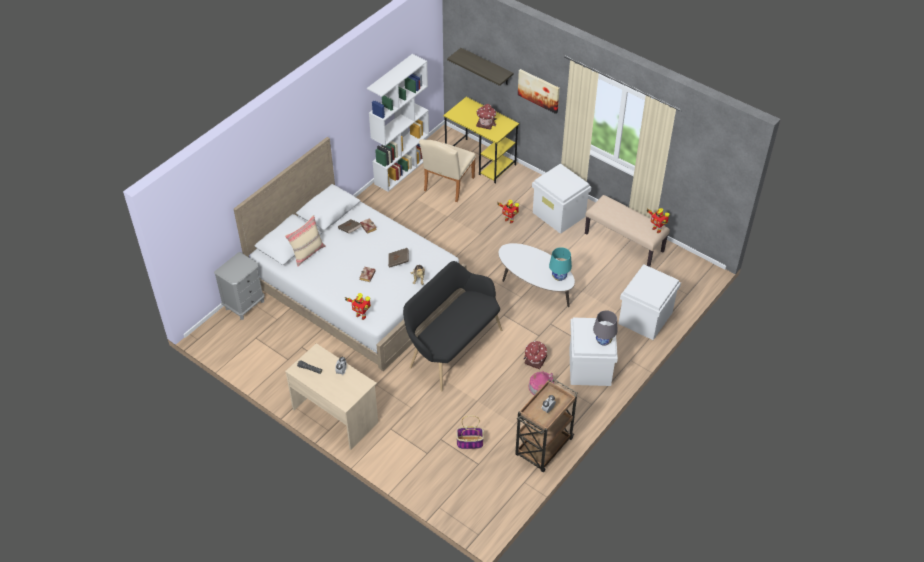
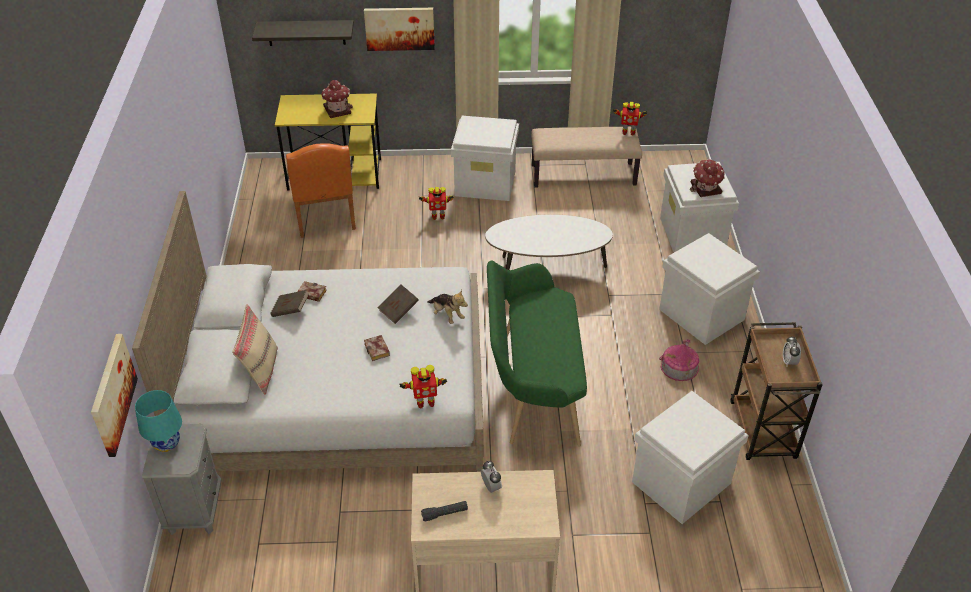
camera: 40 degrees left, 5 degrees down
(205, 225) = (112, 394): none -> picture
(402, 170) = (247, 229): white bookcase -> none
(447, 186) = (325, 218): beige chair -> orange chair
(452, 347) = (532, 388): black bench -> green bench
(469, 442) = (681, 483): basket -> white storage box
(535, 360) = (639, 343): toy house -> toy house (706, 189)
(559, 276) = (586, 230): turquoise table lamp -> turquoise table lamp (167, 443)
(603, 340) = (729, 260): grey table lamp -> none

